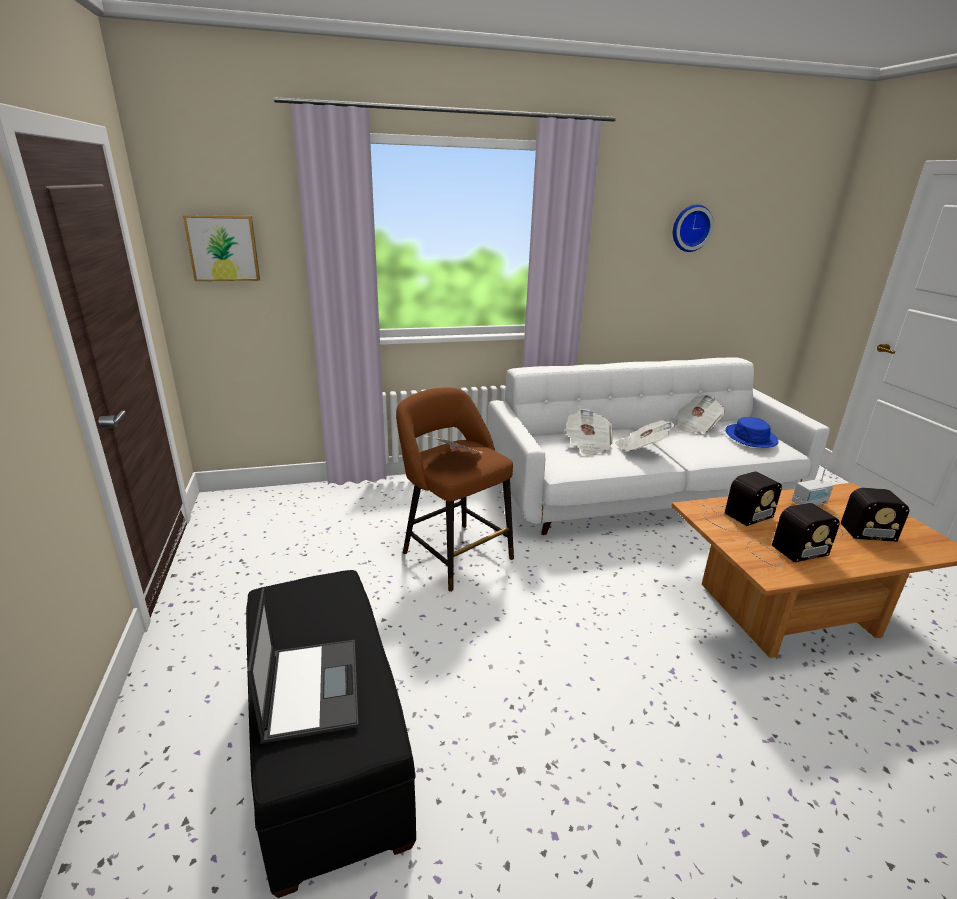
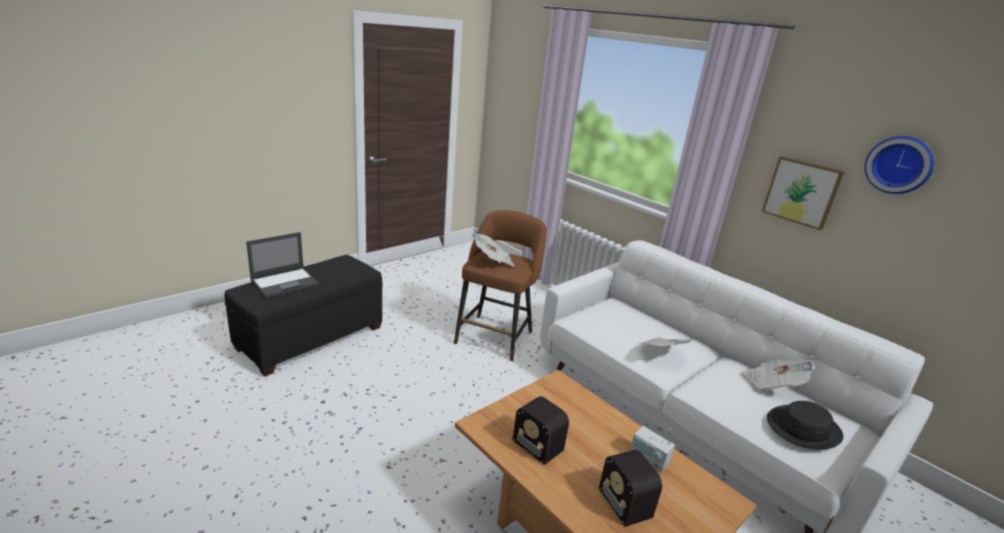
camera: 60 degrees right, 0 degrees up
(223, 248) = (512, 95): picture -> picture (802, 192)
(588, 445) = (631, 325): newspaper -> none
(735, 517) = (566, 405): radio -> none
(751, 437) = (803, 428): blue hat -> black hat

